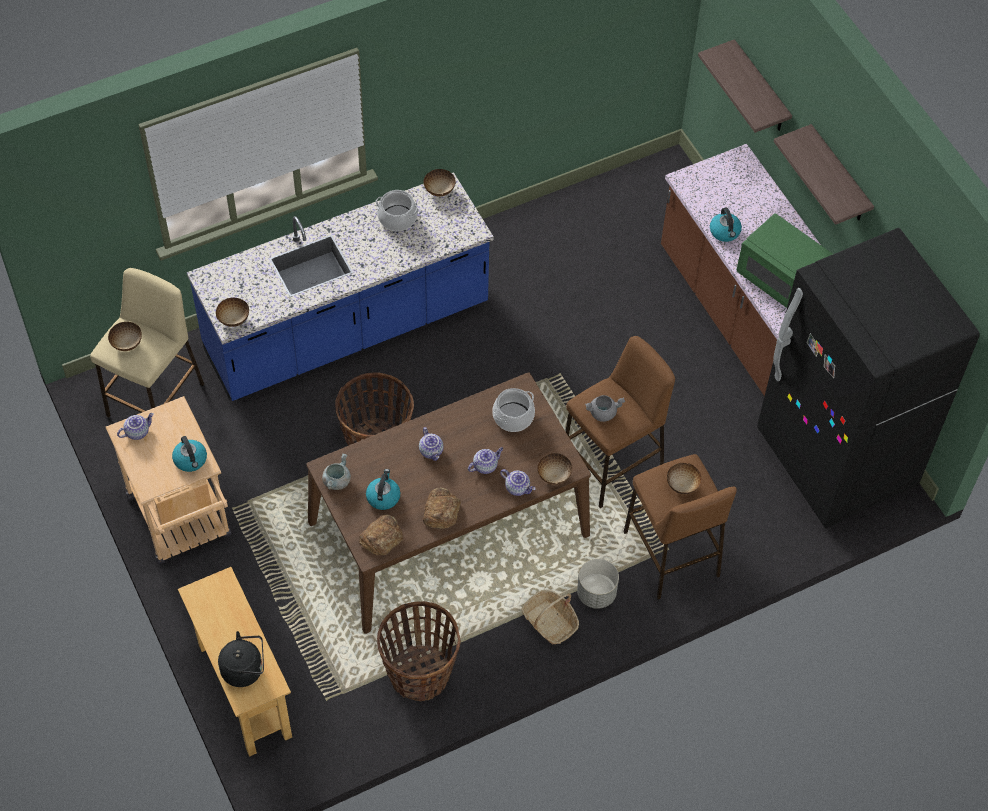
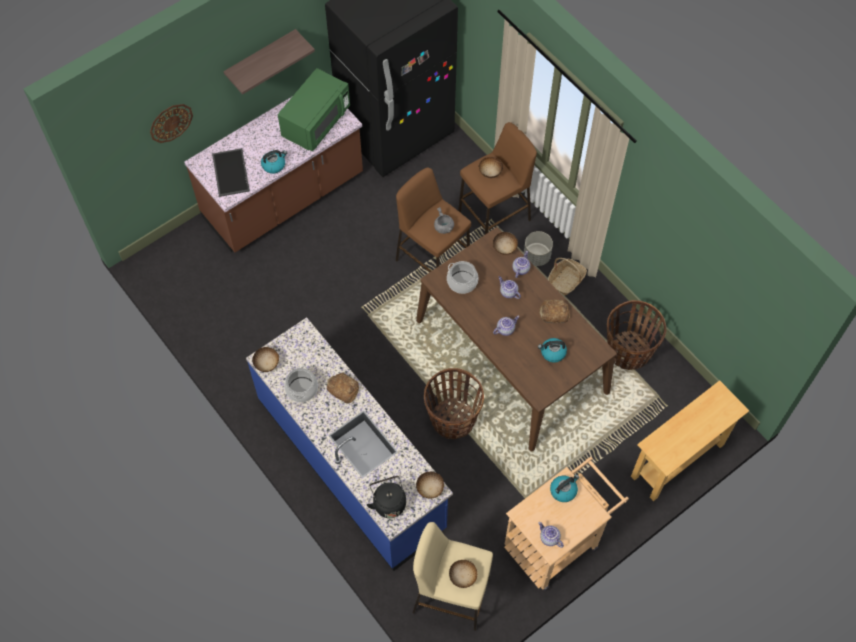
camera: 100 degrees left, 5 degrees up
(245, 669) = (713, 413): black kettle -> black kettle (388, 502)
(336, 480) = (548, 387): grey cooking pot -> none
(381, 537) = (586, 346): bread -> bread (343, 389)
(721, 186) = (229, 172): none -> tray
(760, 89) = (171, 122): shelf -> wall clock

